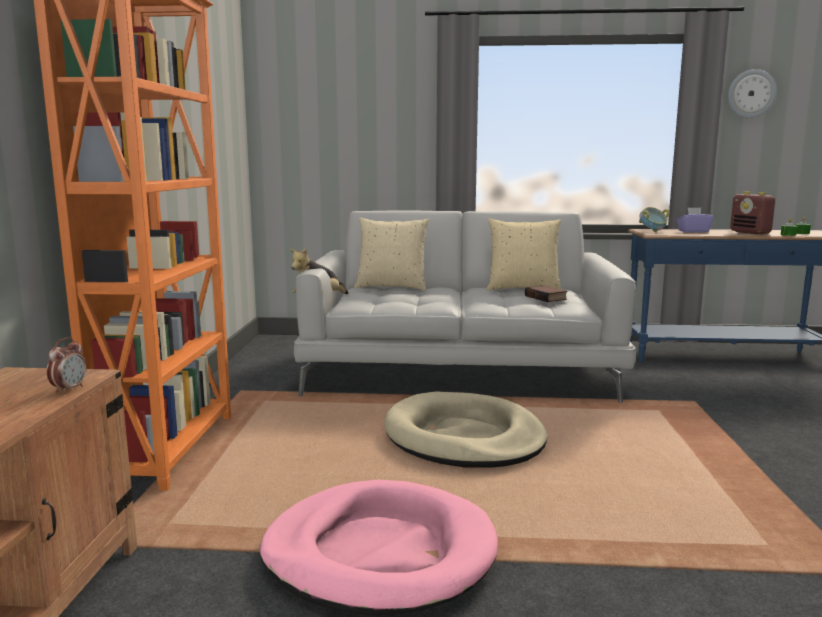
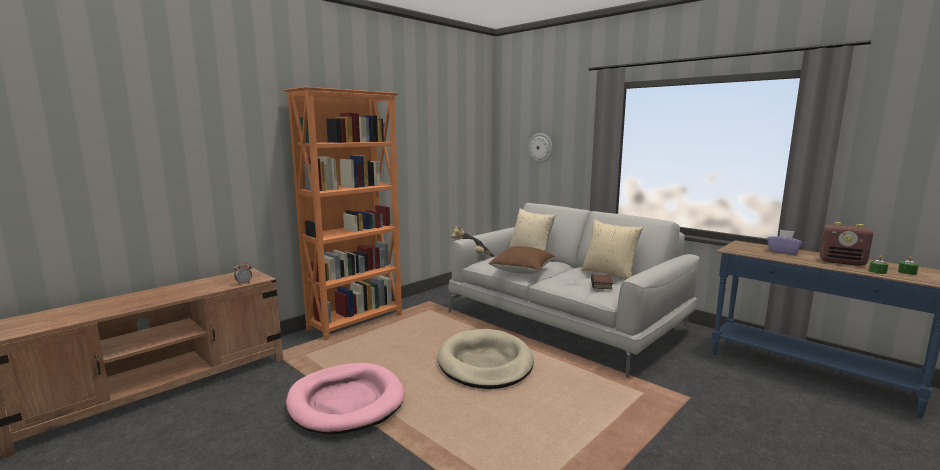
camera: 40 degrees right, 0 degrees up
(424, 302) = (522, 271): none -> brown pillow
(652, 231) = (741, 246): bowl -> none
(750, 232) = (842, 262): radio -> radio turned 75 degrees counterclockwise
(751, 94) = (887, 123): wall clock -> wall clock (540, 147)

